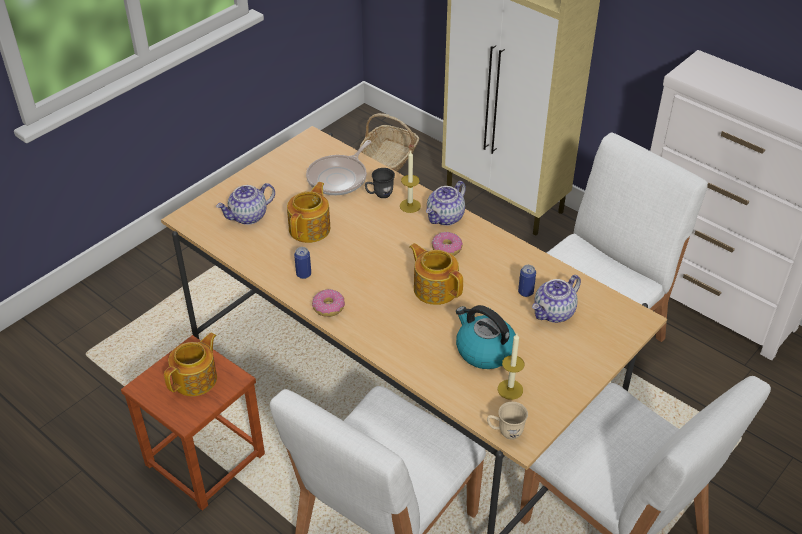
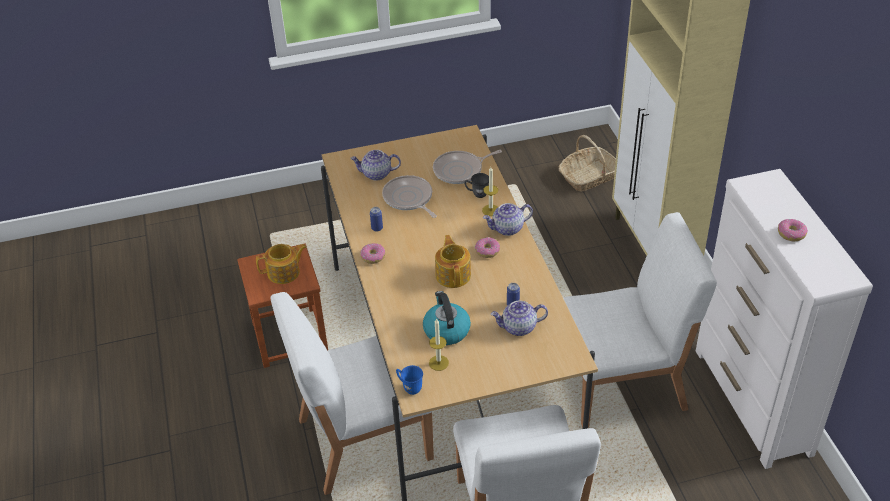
camera: 35 degrees right, 0 degrees up
(310, 228) = (409, 199): teapot -> frying pan
(505, 432) = (409, 387): beige mug -> blue mug
(771, 102) = (791, 234): none -> donut

